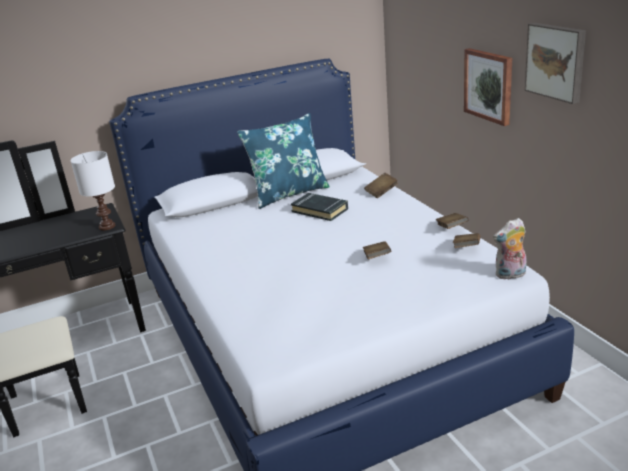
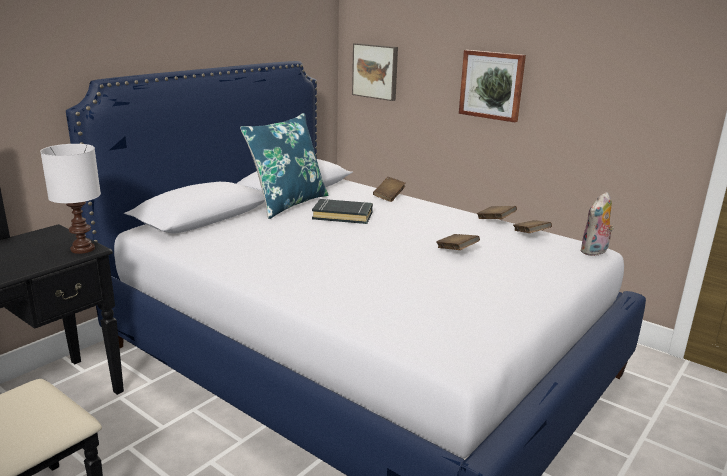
camera: 30 degrees left, 5 degrees down
(556, 61) = (583, 54): picture -> picture (376, 71)

